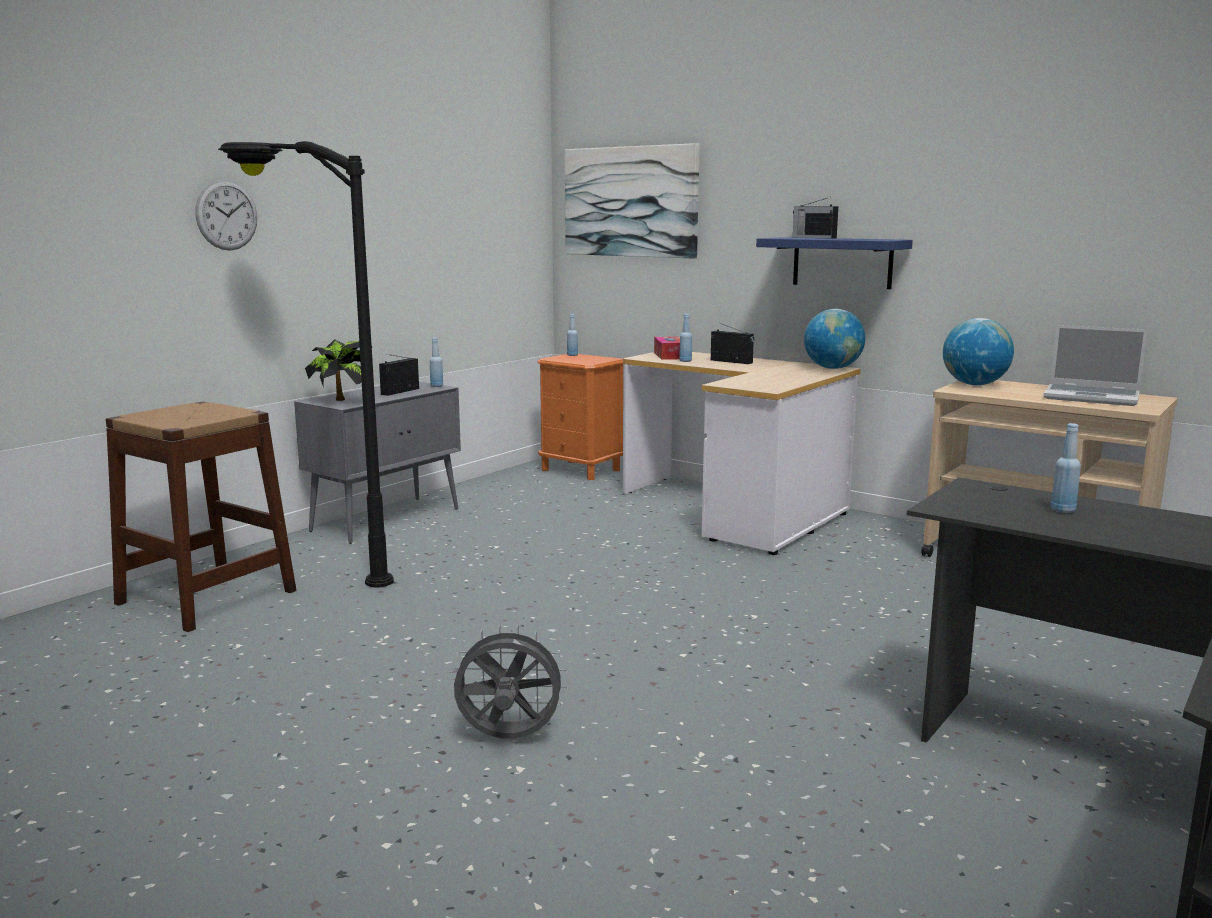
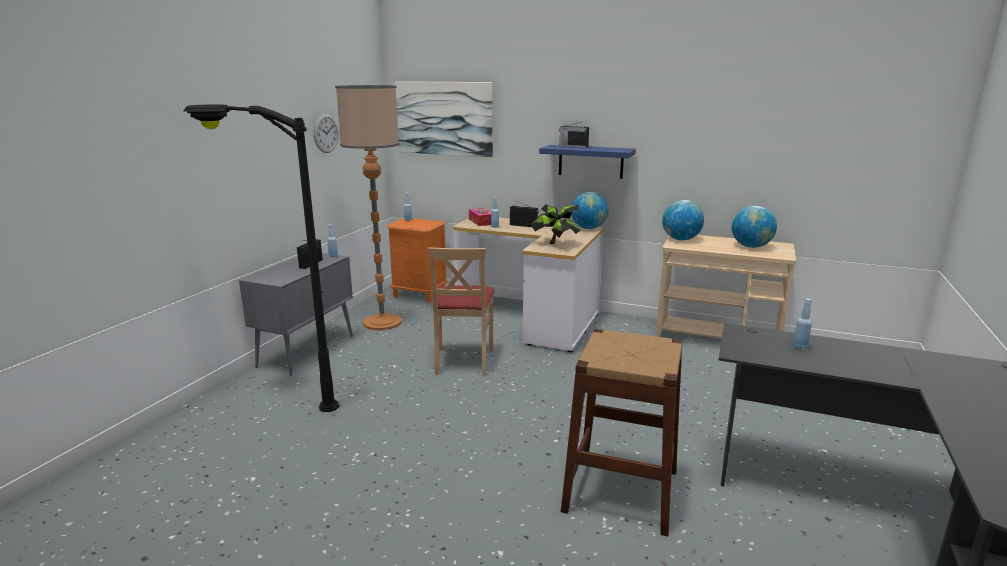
camera: 15 degrees left, 5 degrees up
(206, 597) = (206, 437): brown stool -> brown stool (621, 490)
(226, 215) = (182, 153): wall clock -> wall clock (326, 133)
(341, 401) = (275, 278): potted plant -> potted plant (555, 244)
(508, 739) = (481, 529): grey fan -> none
(509, 497) = (382, 322): none -> floor lamp
(599, 550) = (463, 361): none -> beige chair
(1093, 397) = (751, 246): laptop -> globe

